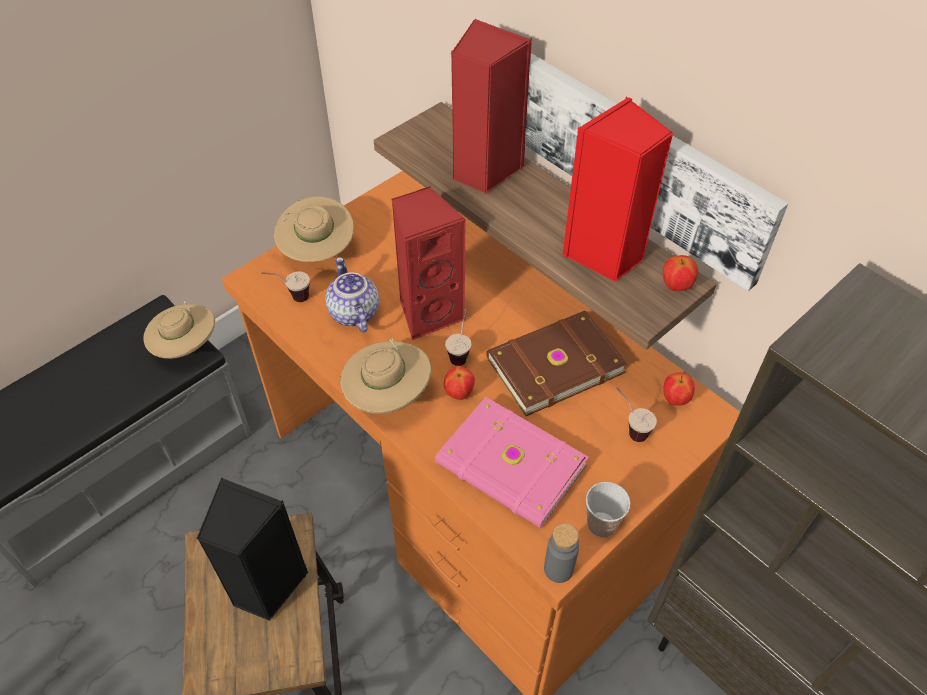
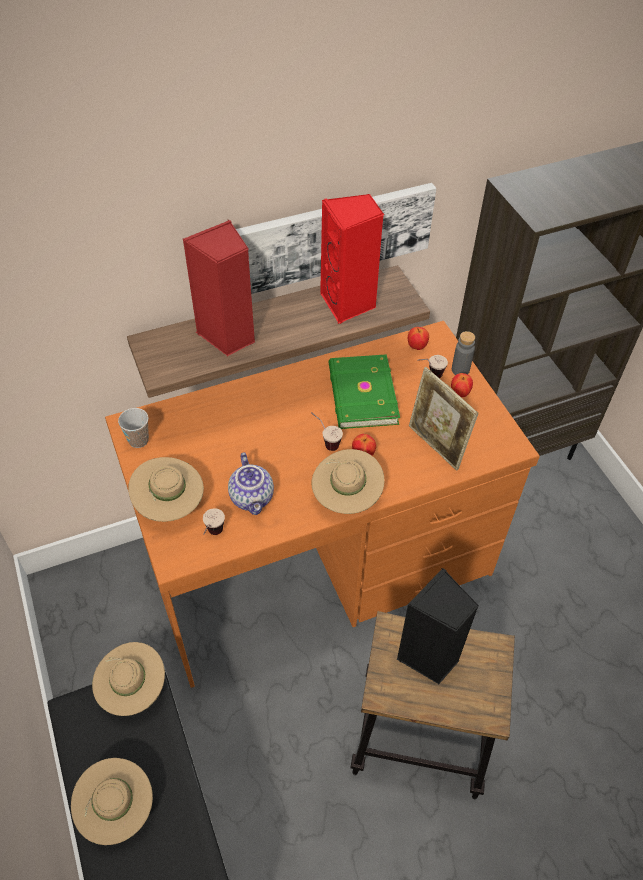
camera: 70 degrees left, 0 degrees up
(71, 381) = (117, 809): none -> beige hat
(352, 313) = (253, 498): teapot -> teapot turned 105 degrees counterclockwise
(429, 312) = (278, 449): red speaker -> none
(510, 467) = (436, 446): pink book -> picture frame
(553, 364) = (361, 395): brown book -> green book
(558, 569) = (518, 447): grey bottle -> grey bottle (460, 370)
(601, 524) = (494, 416): cup -> cup (138, 440)
(676, 286) = (392, 282): apple -> apple (459, 393)

